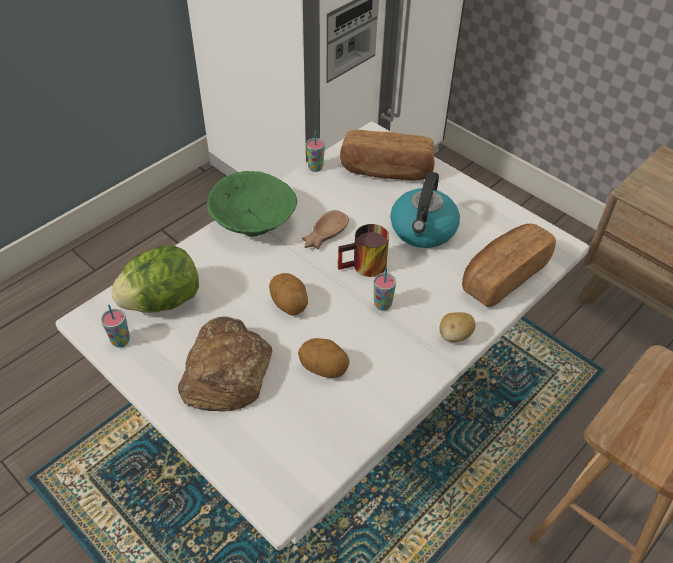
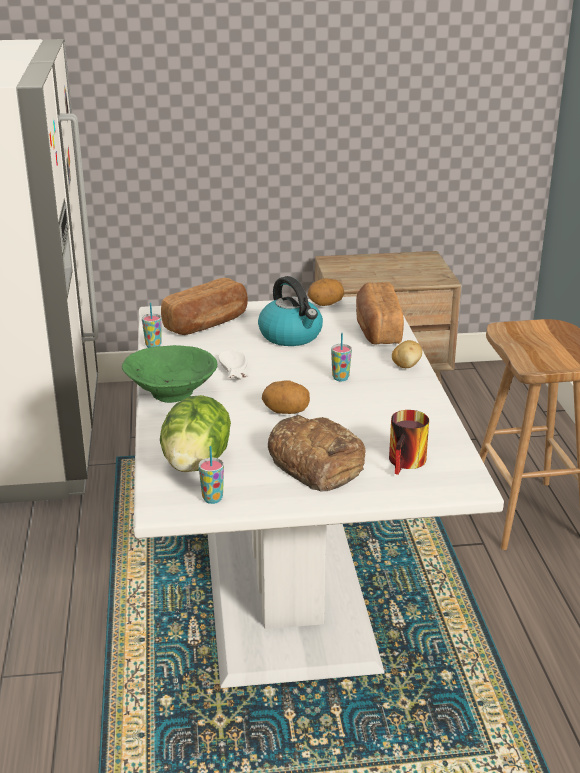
camera: 50 degrees left, 20 degrees down
(323, 234) = (233, 371): brown bowl -> white bowl
(324, 368) = (369, 422): potato -> potato (325, 304)
(364, 268) = (294, 370): mug -> mug (408, 463)

